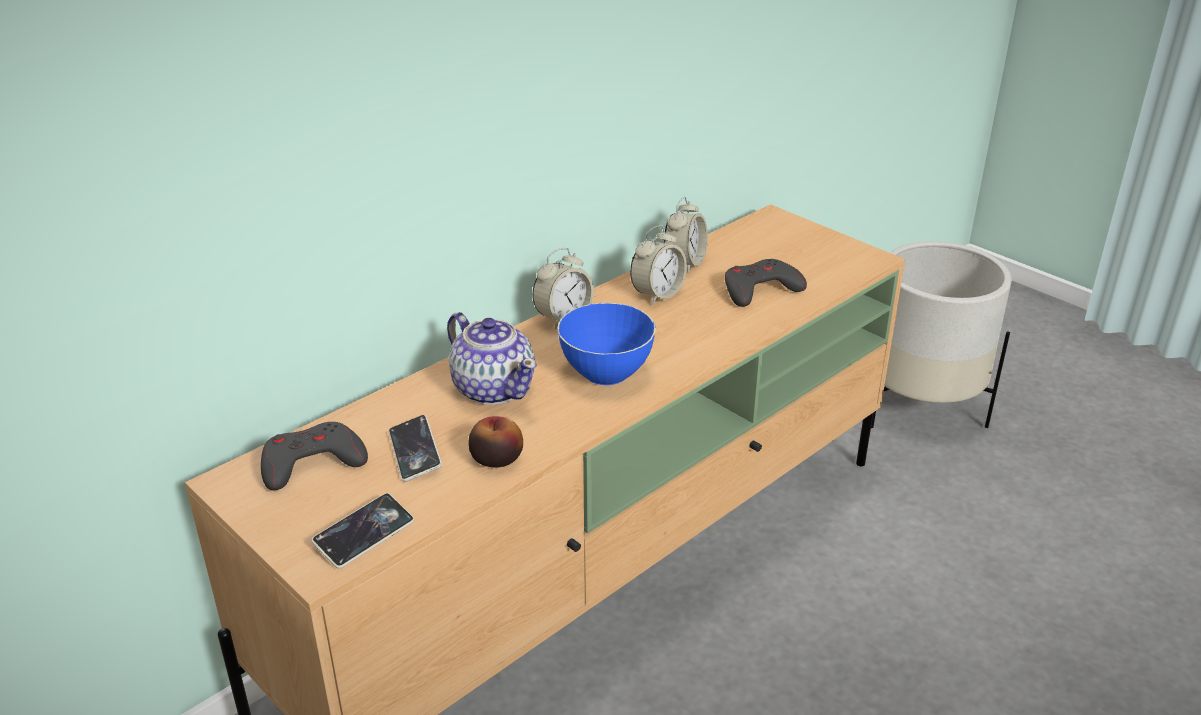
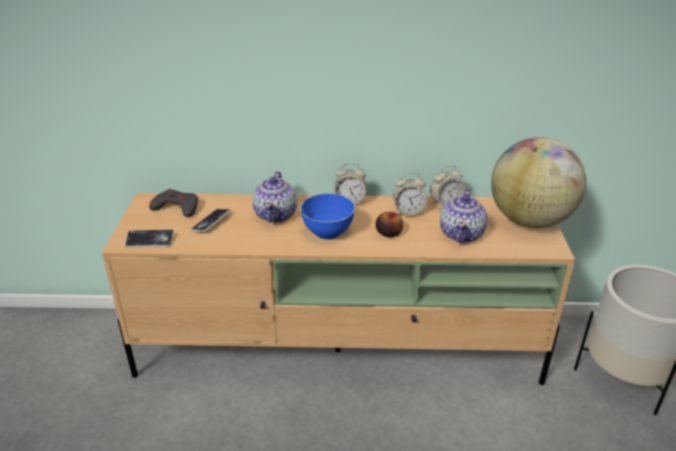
camera: 45 degrees right, 0 degrees up
(496, 458) = (232, 241): apple -> apple (388, 233)
(760, 289) = (462, 234): grey game controller -> teapot
(800, 238) = (530, 220): none -> globe

